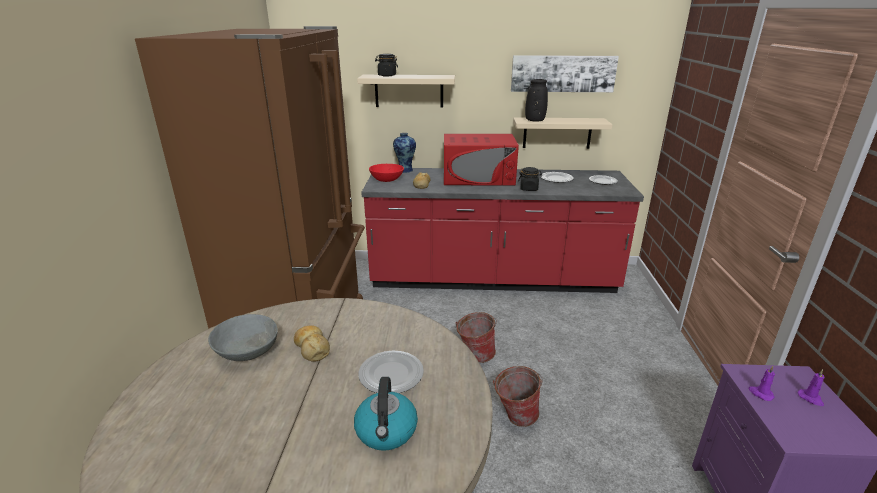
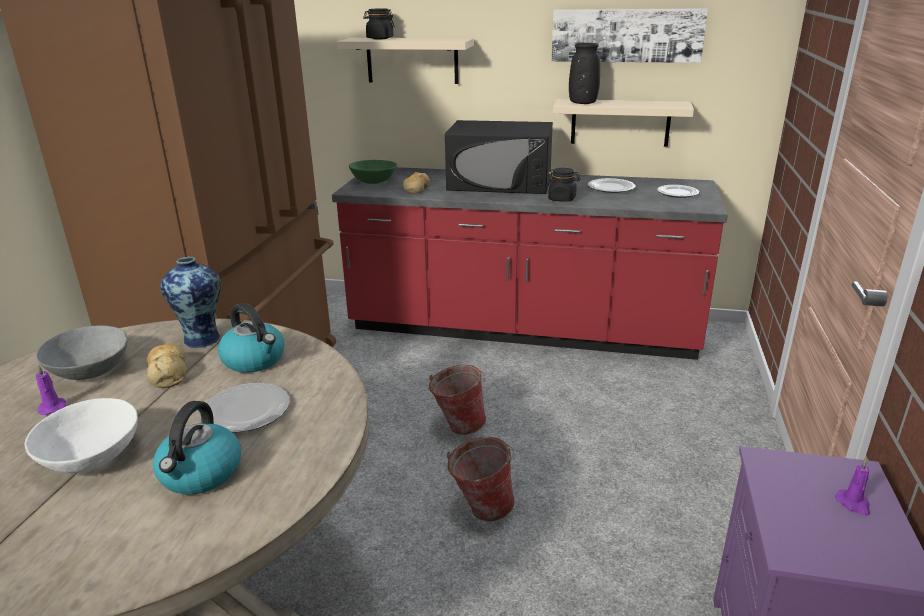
camera: 10 degrees right, 0 degrees up
(290, 426) = (91, 456): none -> white bowl
(373, 331) = (255, 360): none -> kettle
(387, 180) = (374, 181): red bowl -> green bowl
(405, 170) = (406, 170): vase -> vase (202, 339)
(478, 177) = (500, 183): red microwave -> black microwave
(760, 393) = (777, 490): purple candle -> purple candle (52, 407)

